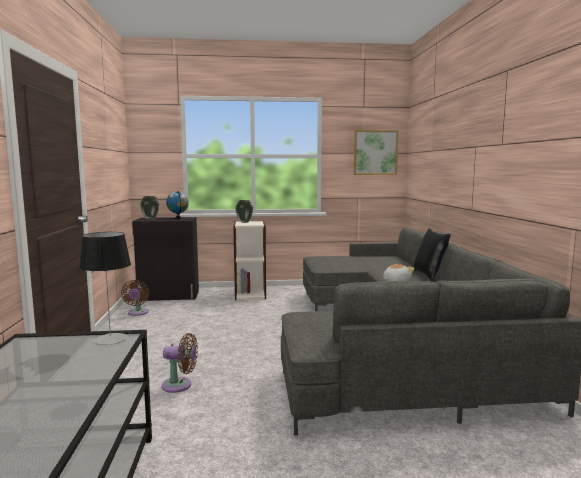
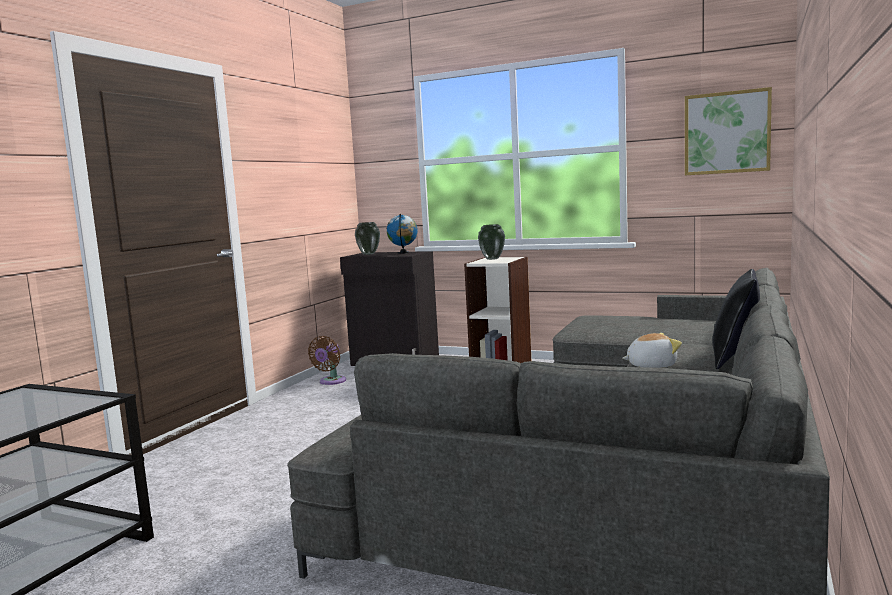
camera: 30 degrees right, 0 degrees up
(110, 339) = (82, 400): table lamp -> none
(180, 385) = (260, 480): brown fan -> none

